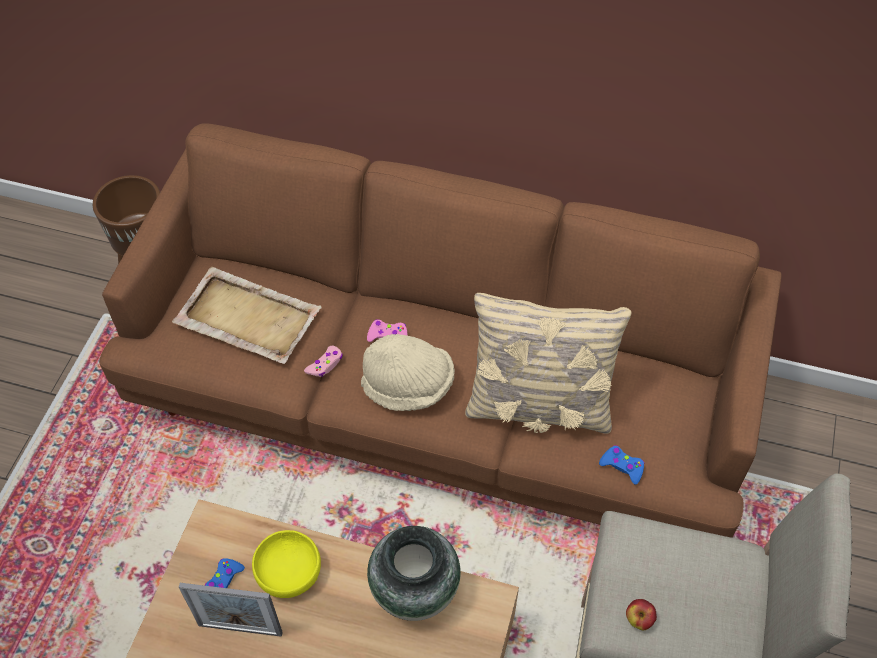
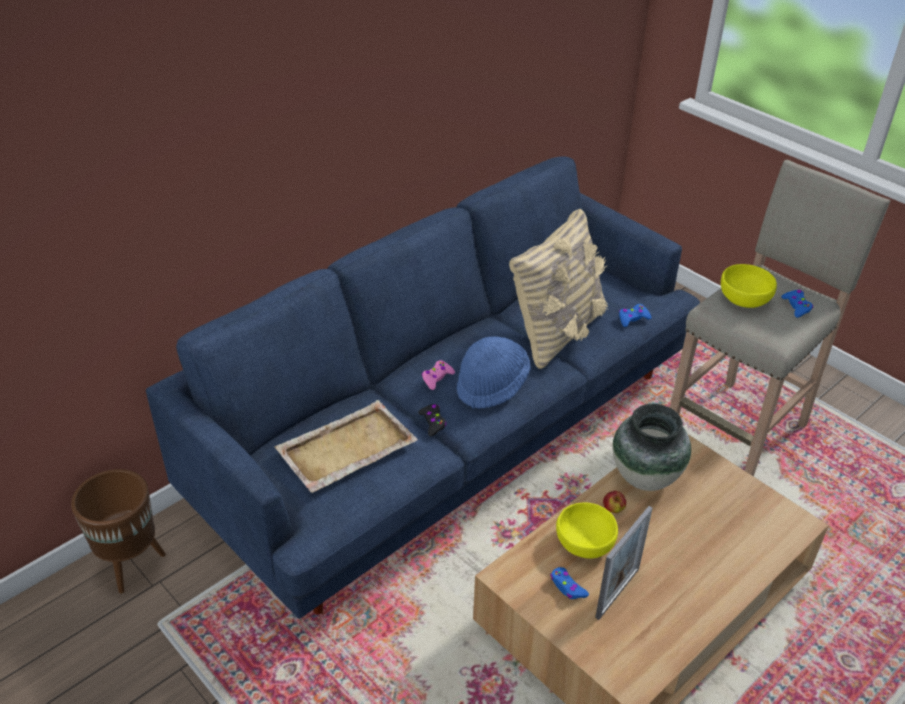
camera: 60 degrees left, 15 degrees down
(325, 365) = (433, 422): pink game controller -> black game controller
(408, 386) = (492, 385): beige hat -> blue hat
(438, 401) = (449, 438): brown sofa -> blue sofa
(639, 619) = (780, 327): apple -> apple (613, 509)
(668, 559) = (744, 299): none -> yellow bowl
(699, 626) = (796, 306): none -> blue game controller

